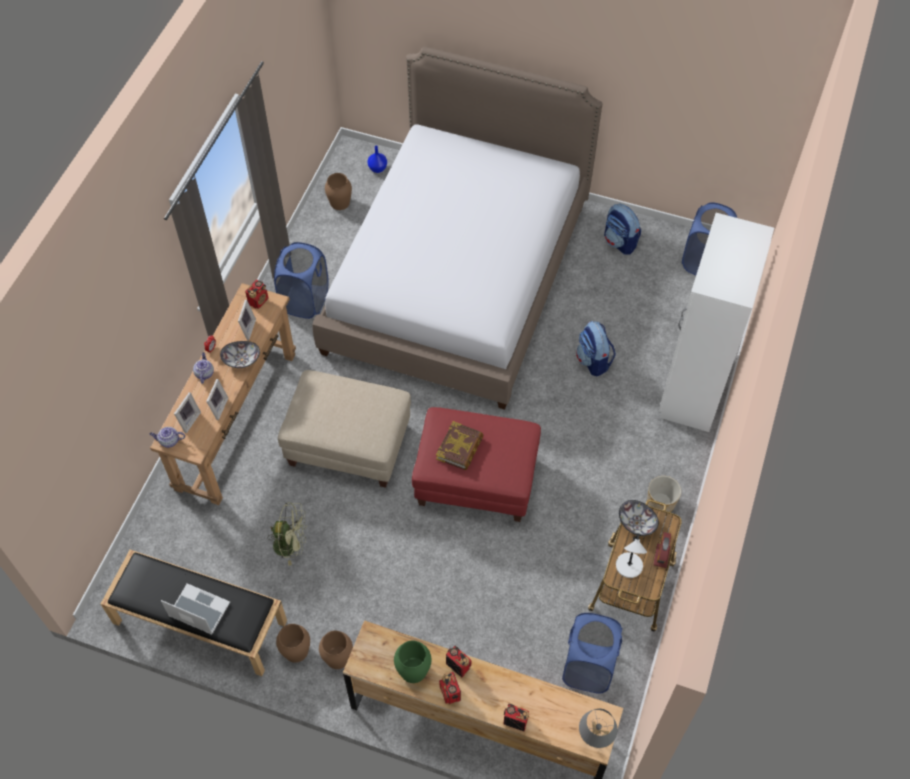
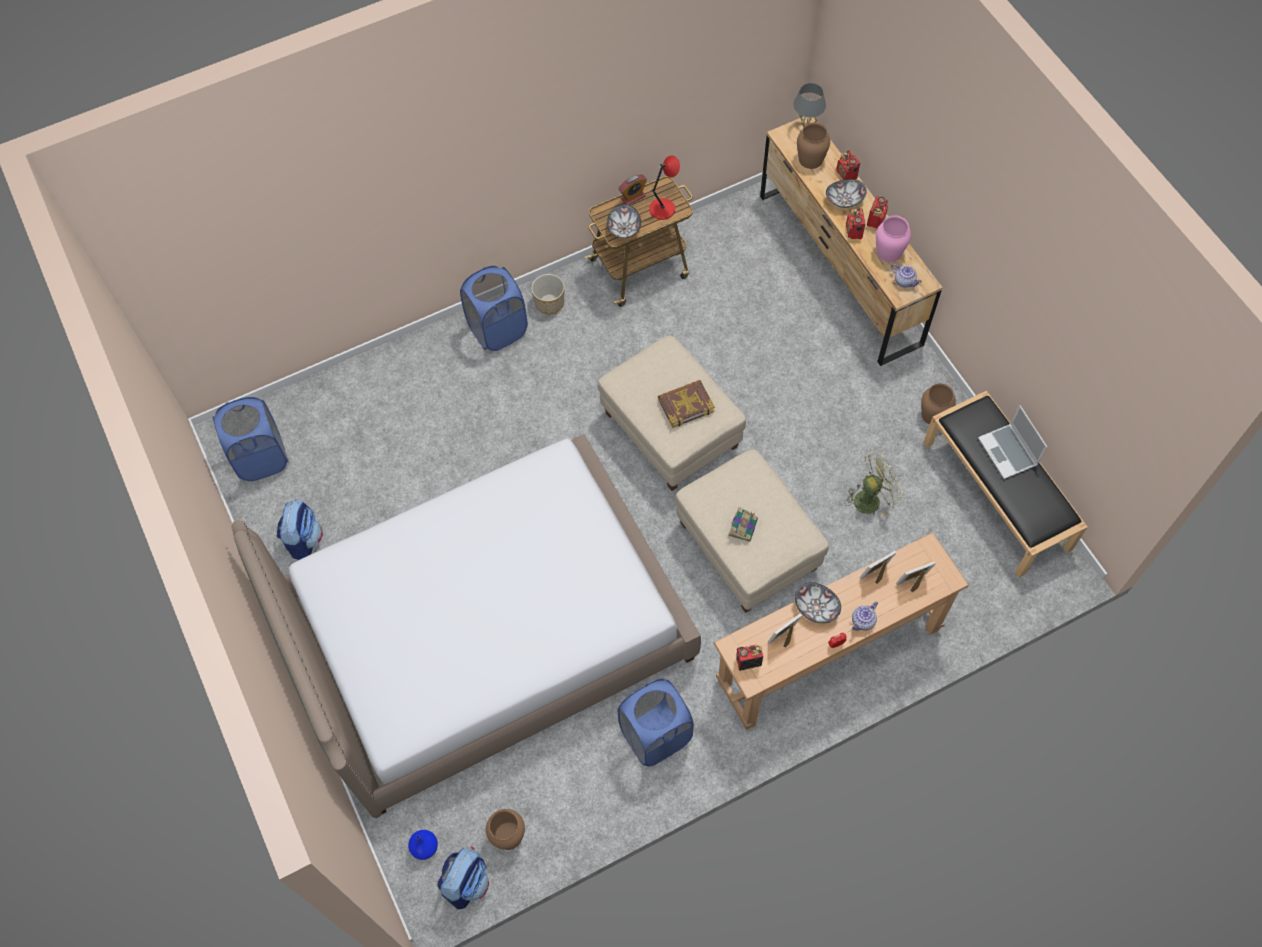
camera: 135 degrees left, 5 degrees up
(169, 441) = (946, 576): teapot -> teapot (905, 281)
(291, 545) = (871, 498): green fan -> green fan turned 105 degrees clockwise
(338, 657) = (904, 385): brown vase -> brown vase (810, 159)
(343, 399) = (743, 526): none -> book
(413, 670) = (889, 251): green vase -> pink vase
(476, 480) = (671, 431): red ottoman -> beige ottoman
(493, 691) = (844, 200): none -> bowl
(588, 667) = (727, 245): blue laundry basket -> blue laundry basket (498, 329)
(593, 361) = (465, 449): backpack -> backpack (467, 882)
(629, 567) = (663, 208): white table lamp -> red table lamp
(693, 387) = (416, 362): white wardrobe -> none

